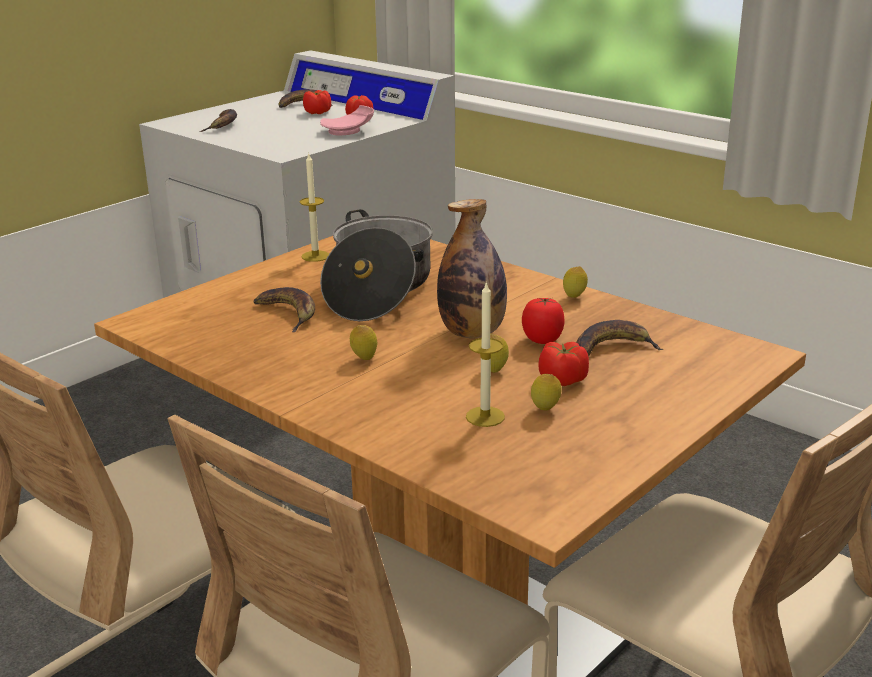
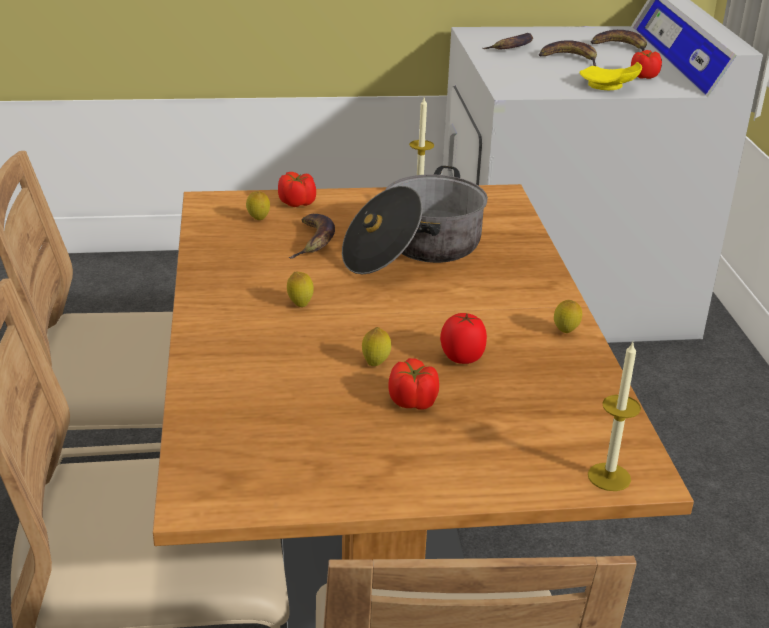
camera: 40 degrees right, 5 degrees up
(317, 113) = (617, 58): tomato -> tomato (297, 203)
(348, 131) = (609, 86): pink plate -> yellow plate
(472, 332) = (418, 323): bottle -> none
(485, 416) = (298, 398): candle -> candle (609, 477)
(545, 410) = (351, 419): lemon -> lemon (258, 220)
(611, 349) = (507, 396): banana -> banana (569, 58)

